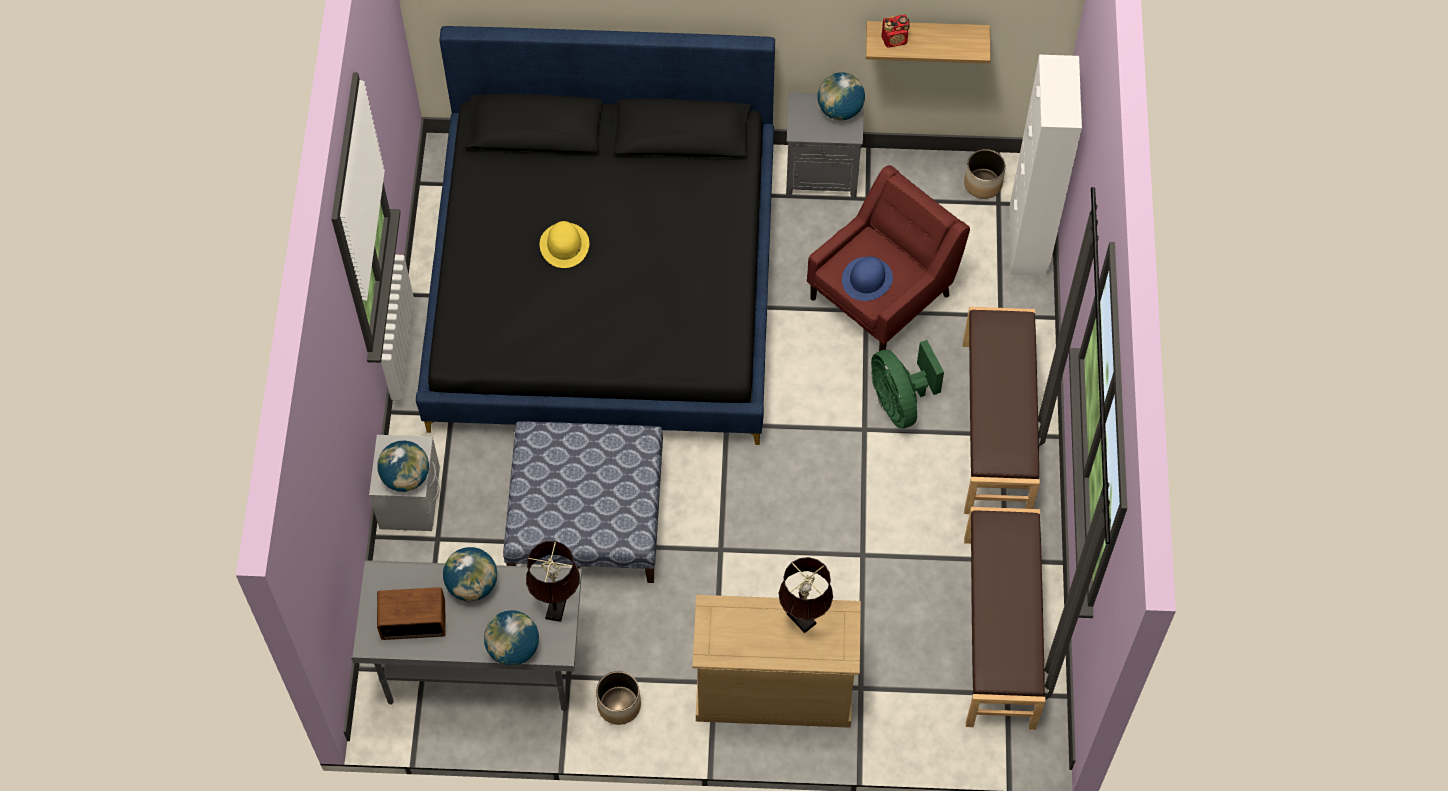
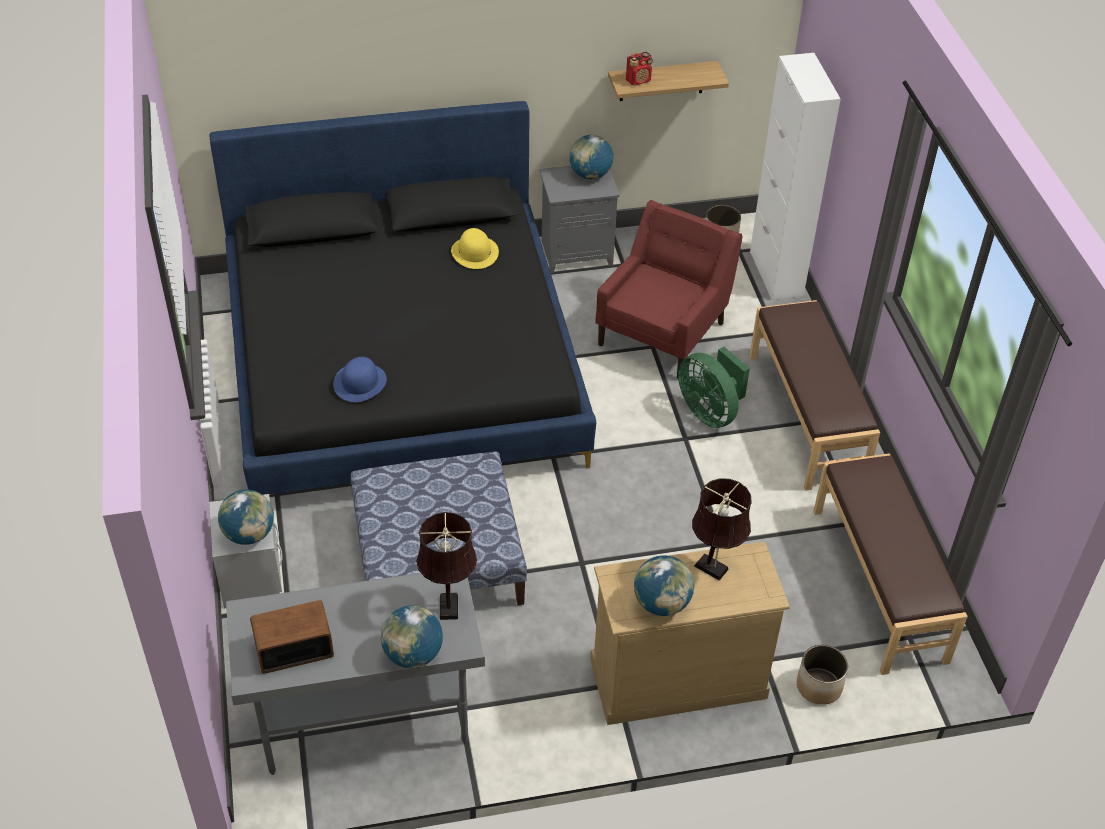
camera: 15 degrees left, 15 degrees down
(472, 585) = (351, 602): globe -> globe (661, 603)
(564, 245) = (365, 308): yellow hat -> yellow hat (475, 252)
(618, 705) = (521, 726): planter -> planter (818, 687)
(867, 279) = (656, 301): blue hat -> blue hat (360, 382)

